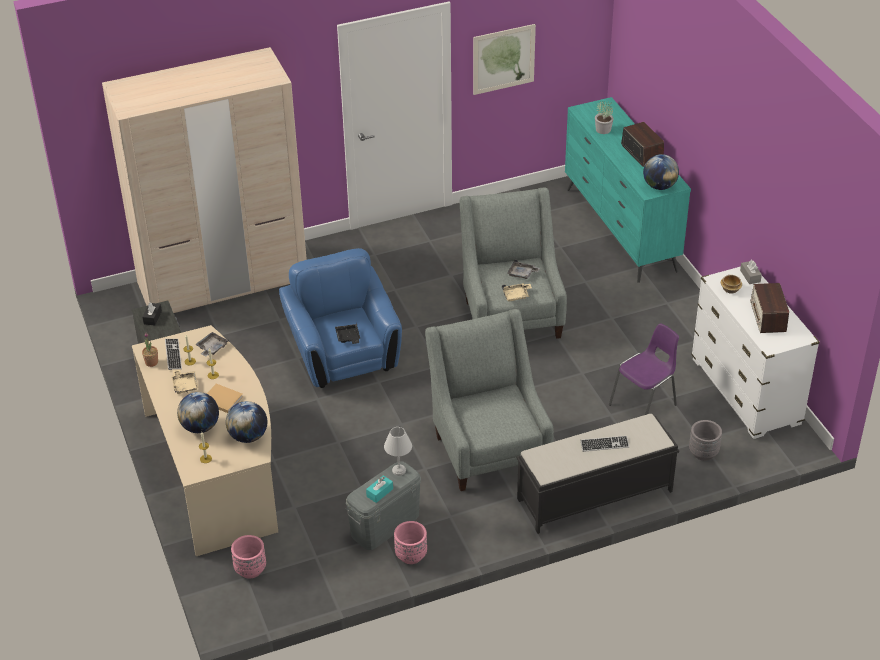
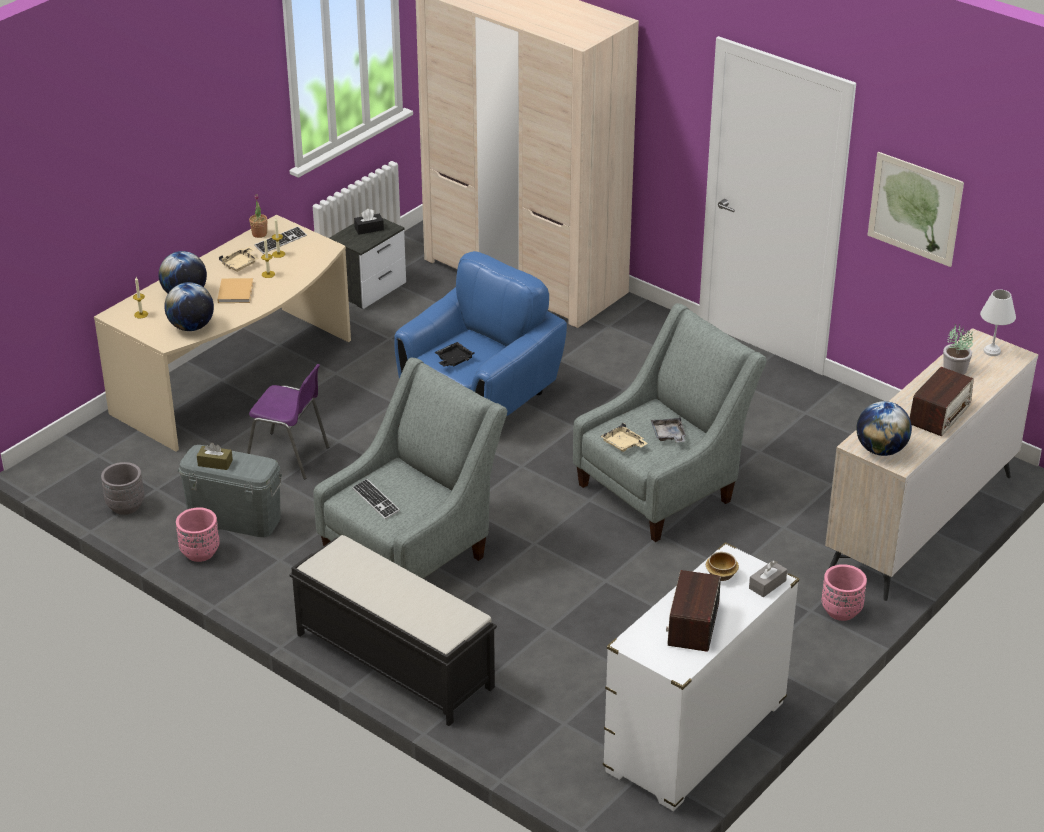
camera: 60 degrees right, 5 degrees down
(211, 348) = (309, 258): grey tray -> none
(250, 569) = (111, 454): pink planter -> pink planter (841, 611)
(379, 492) = (215, 463): turquoise tissue box -> brown tissue box
(399, 471) = (258, 464): white table lamp -> white table lamp (991, 351)
(604, 444) = (402, 595): keyboard -> keyboard (376, 500)
(620, 230) = (920, 523): turquoise dresser -> beige dresser
(644, 405) = (591, 652): purple chair -> purple chair (289, 457)
(703, 453) = (542, 733): grey planter -> grey planter (125, 506)
(768, 317) = (693, 624): radio -> radio turned 45 degrees counterclockwise

